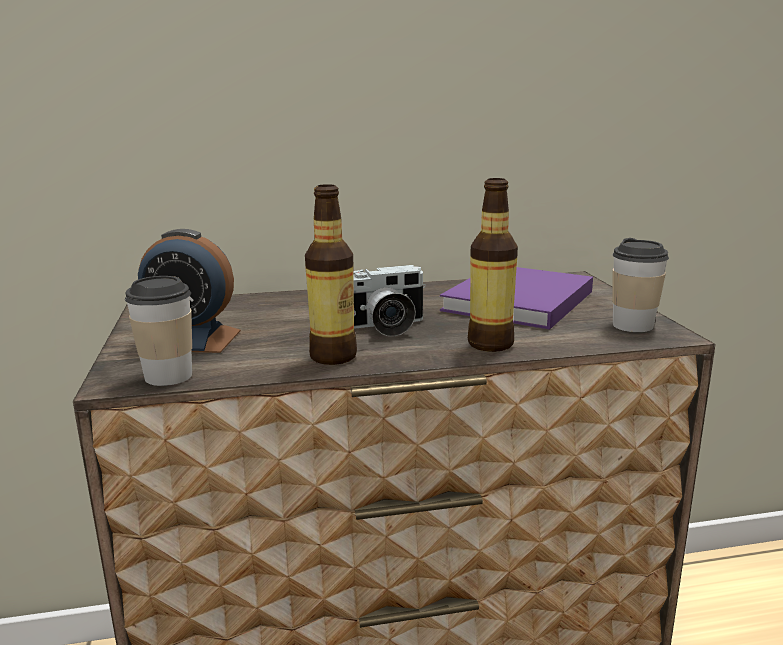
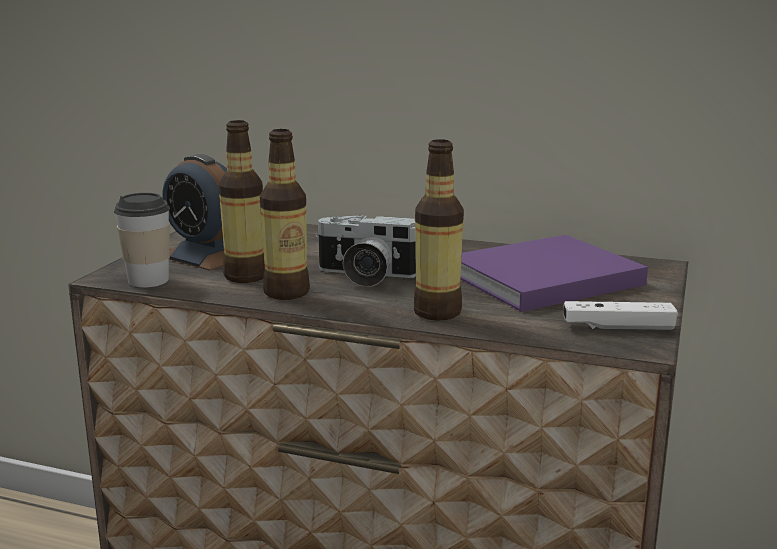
camera: 30 degrees right, 0 degrees up
(267, 350) = (245, 276): none -> bottle
(632, 325) = (618, 327): cup -> white game controller

